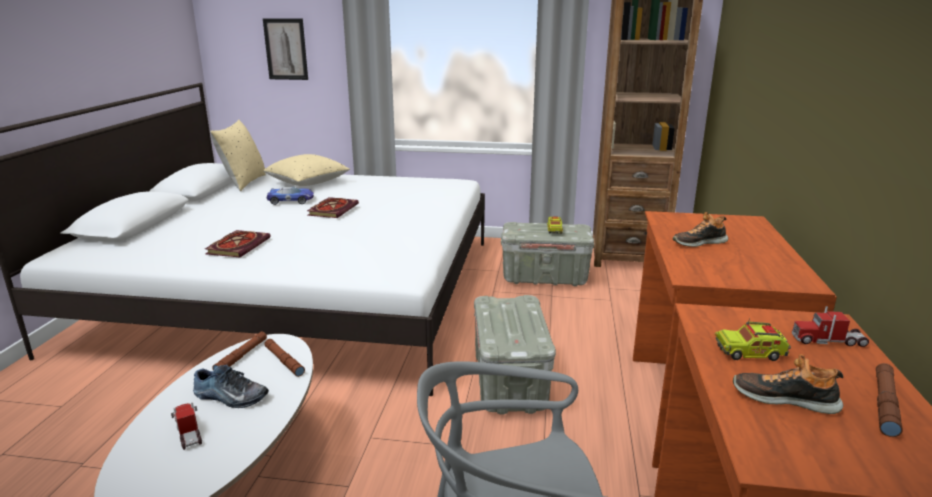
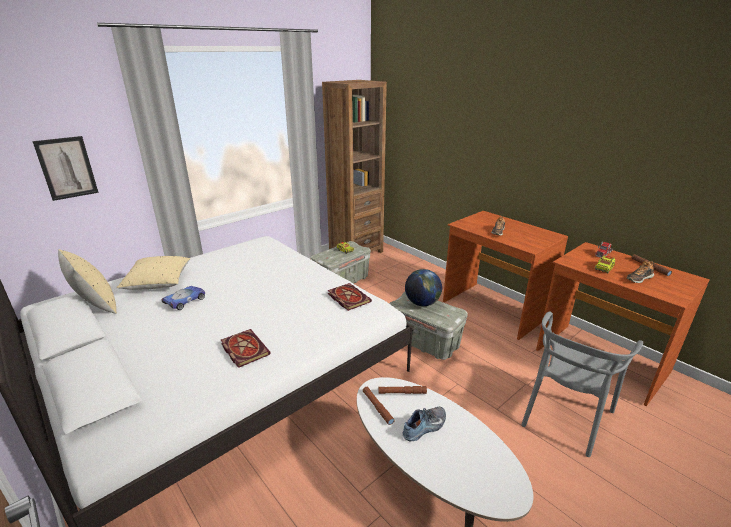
camera: 50 degrees left, 5 degrees up
(188, 432) = (451, 456): toy truck -> none
(333, 209) = (237, 293): book -> book (347, 298)
(514, 314) = (422, 303): none -> globe

